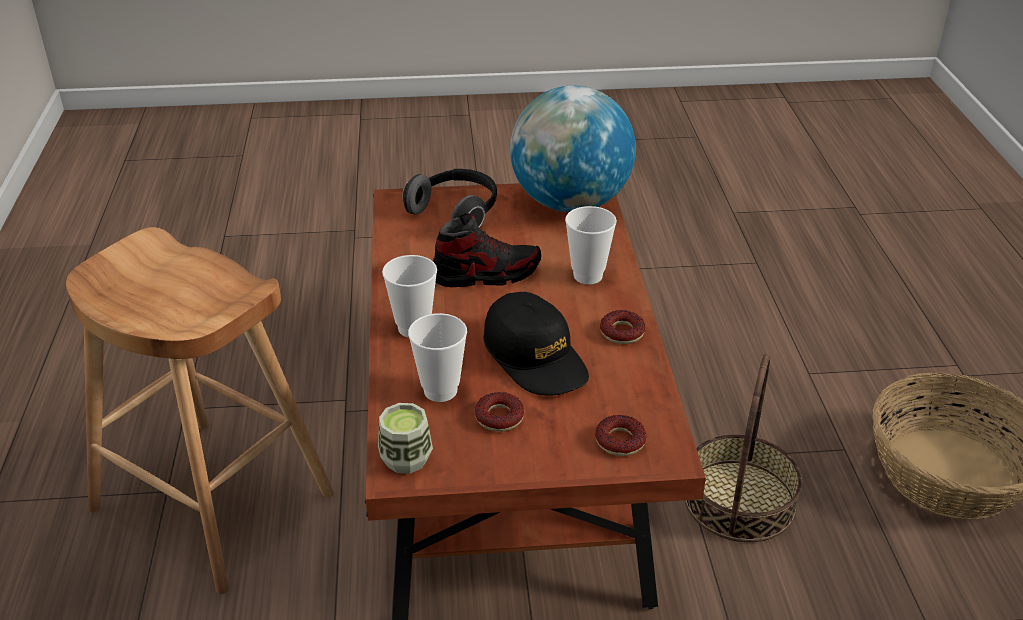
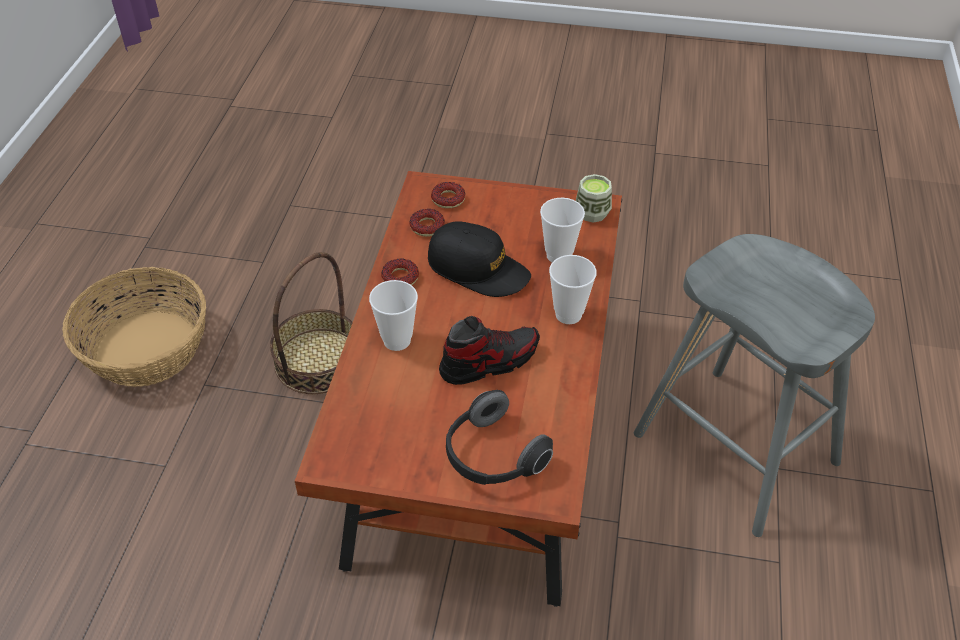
camera: 165 degrees left, 10 degrees up
(213, 502) = (734, 448): brown stool -> grey stool
(485, 274) = (489, 361): shoe -> shoe turned 150 degrees clockwise
(499, 417) = (522, 229): donut -> donut (427, 226)
(535, 357) = (478, 269): black cap -> black cap turned 135 degrees clockwise
(570, 203) = (362, 446): globe -> none

